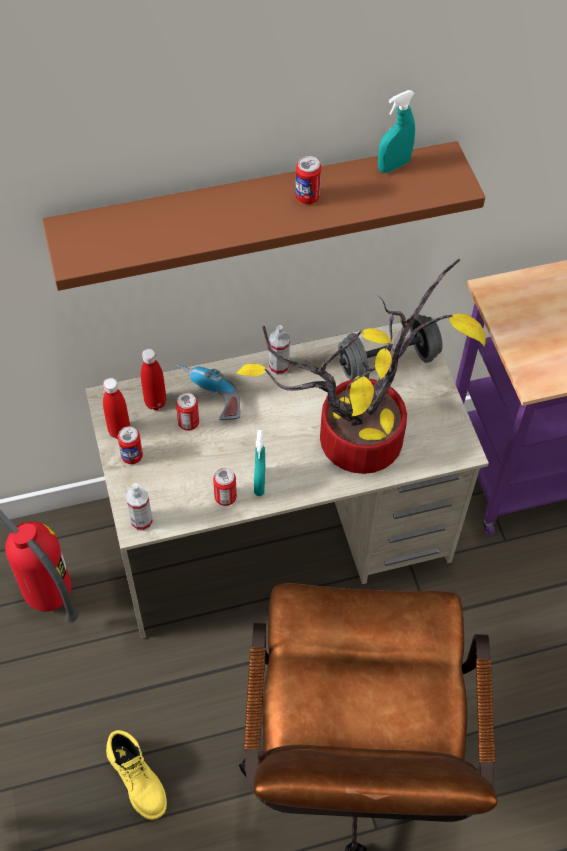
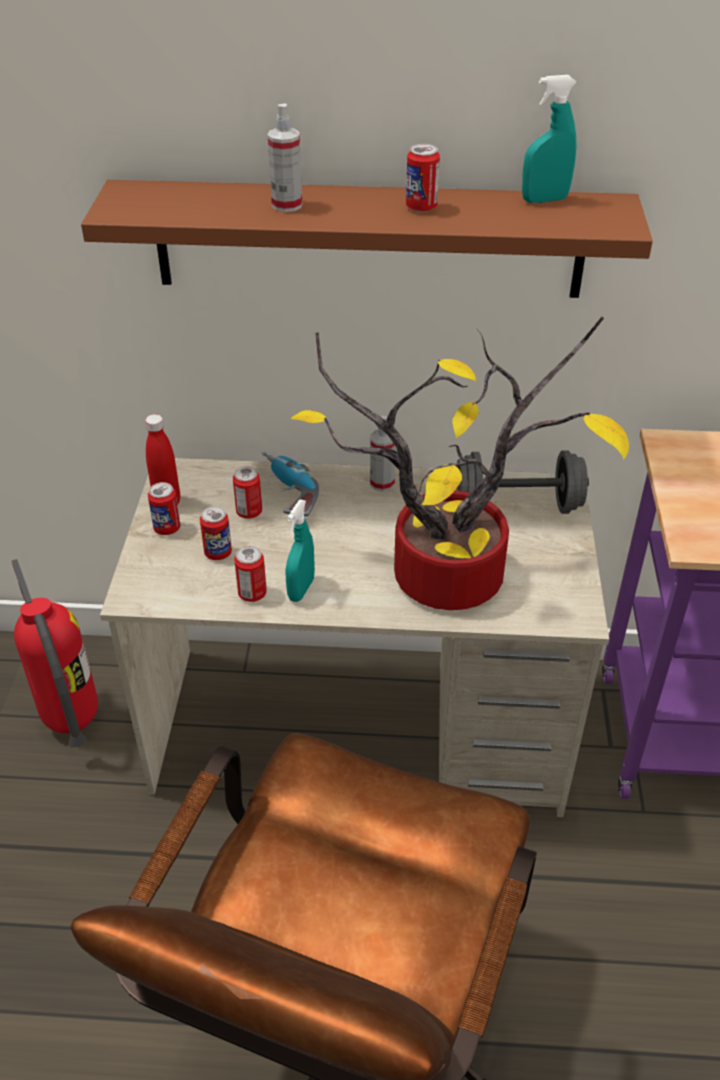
camera: 20 degrees right, 15 degrees down
(138, 779) = (65, 958): yellow boot -> none
(141, 521) = (140, 593): spray bottle -> spray bottle (287, 205)
(155, 402) = (222, 485): red bottle -> none
(182, 468) = (218, 553): none -> can

